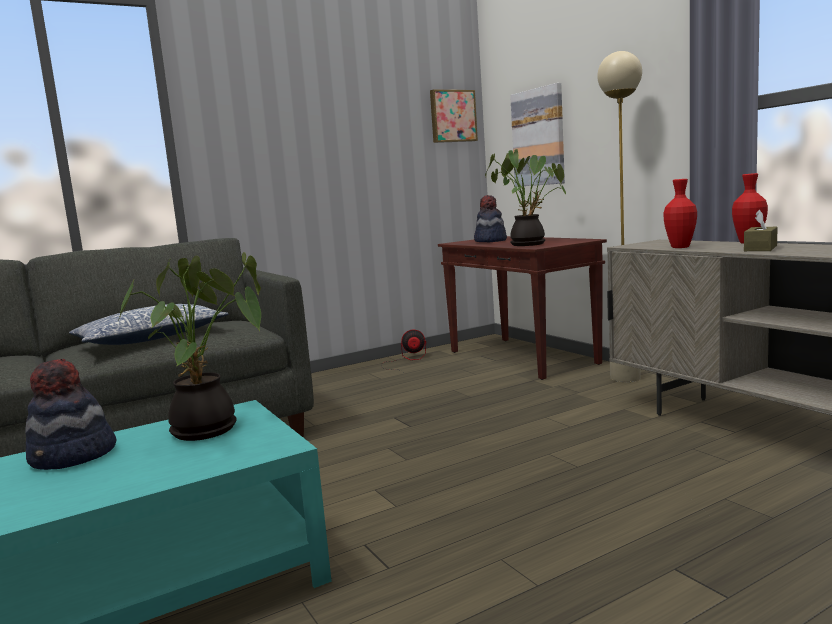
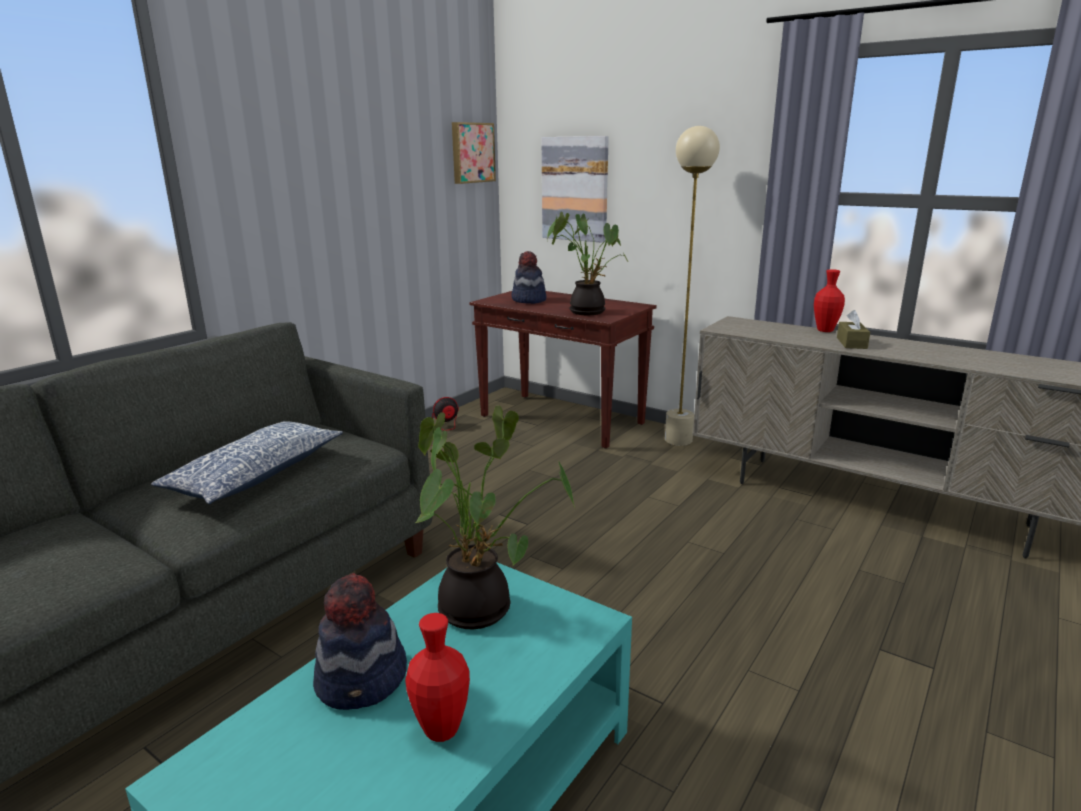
camera: 25 degrees left, 10 degrees up
(680, 247) = (775, 336): red vase -> red vase (441, 730)

